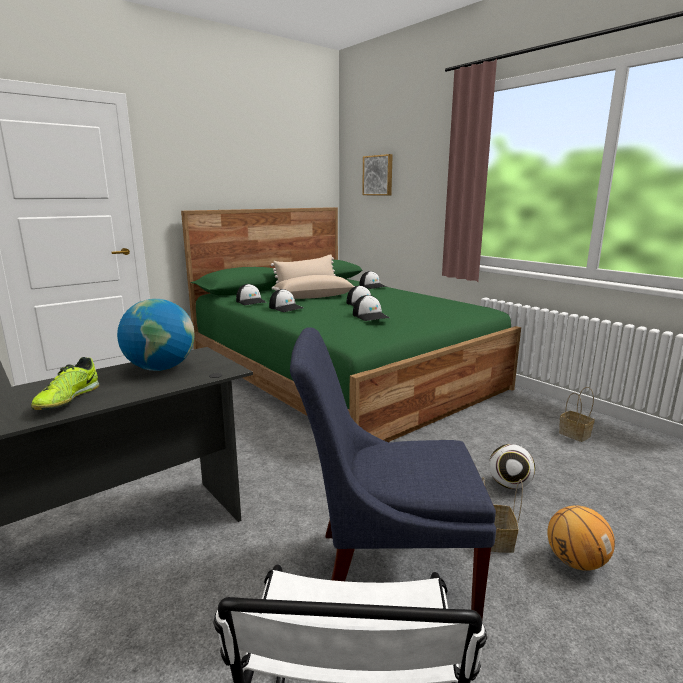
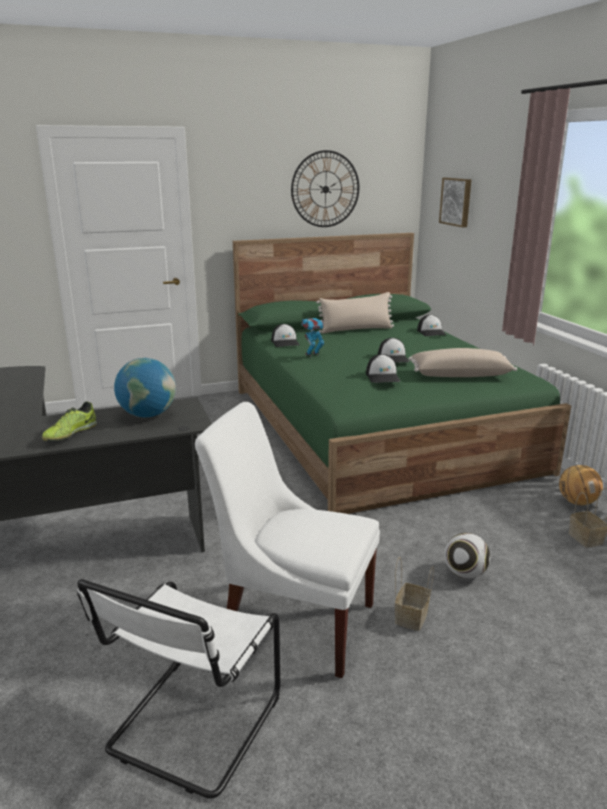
camera: 20 degrees right, 5 degrees up
(262, 166) = (325, 189): none -> wall clock
(286, 308) = (312, 355): cap -> toy robot
(313, 297) = (353, 342): beige pillow -> beige pillow (460, 375)
(384, 575) = (292, 620): blue chair -> white chair
(575, 561) = (471, 652): basketball -> basketball (577, 502)

